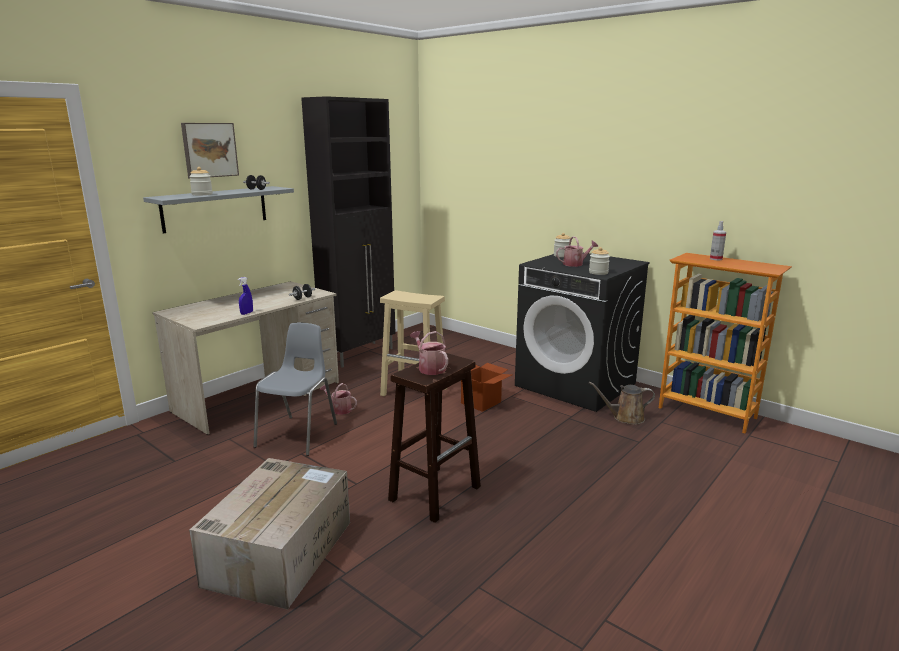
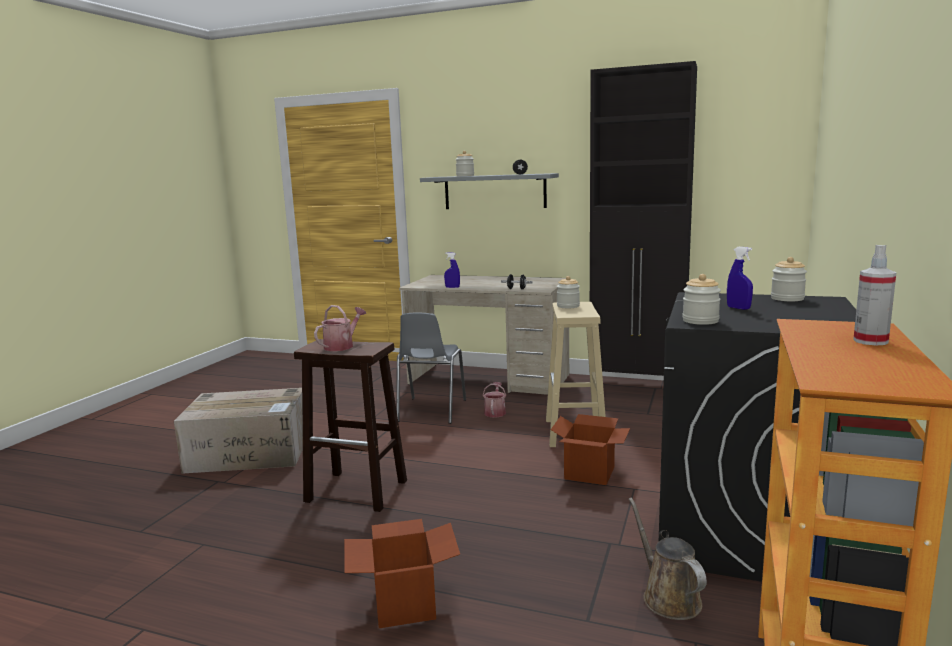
camera: 70 degrees right, 5 degrees down
(209, 150) = (494, 136): picture -> none
(298, 435) = (431, 411): grey chair -> grey chair turned 105 degrees clockwise
(400, 296) = (568, 306): none -> jar
(575, 264) = (738, 308): watering can -> blue spray bottle
(609, 493) = (405, 605): none -> cardboard box

